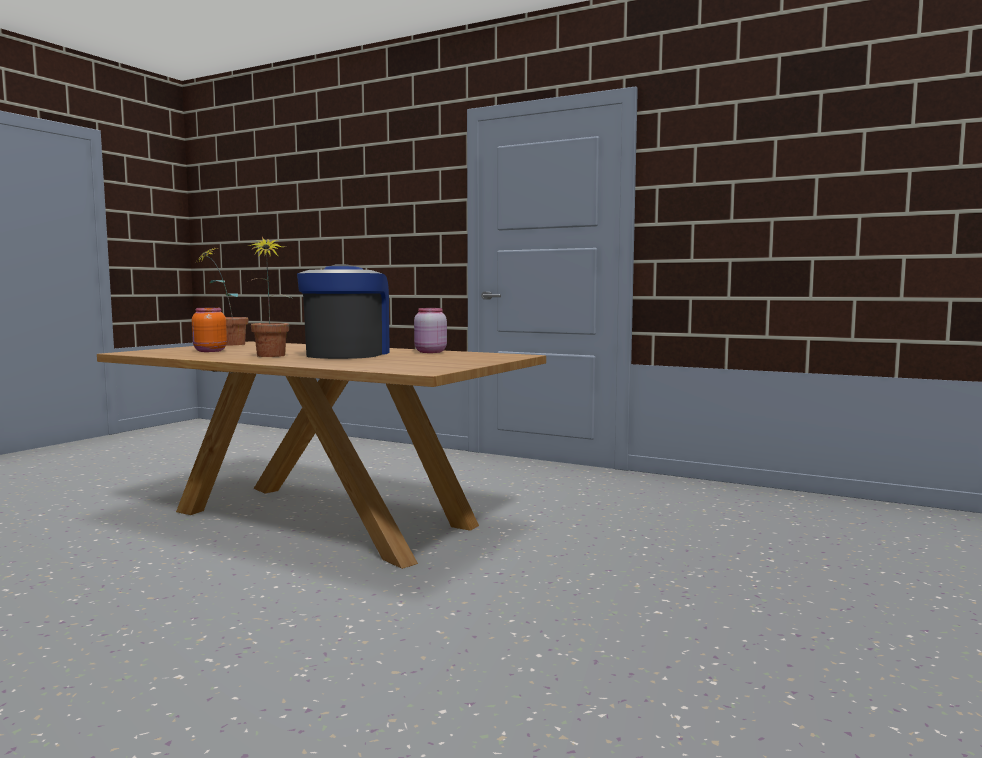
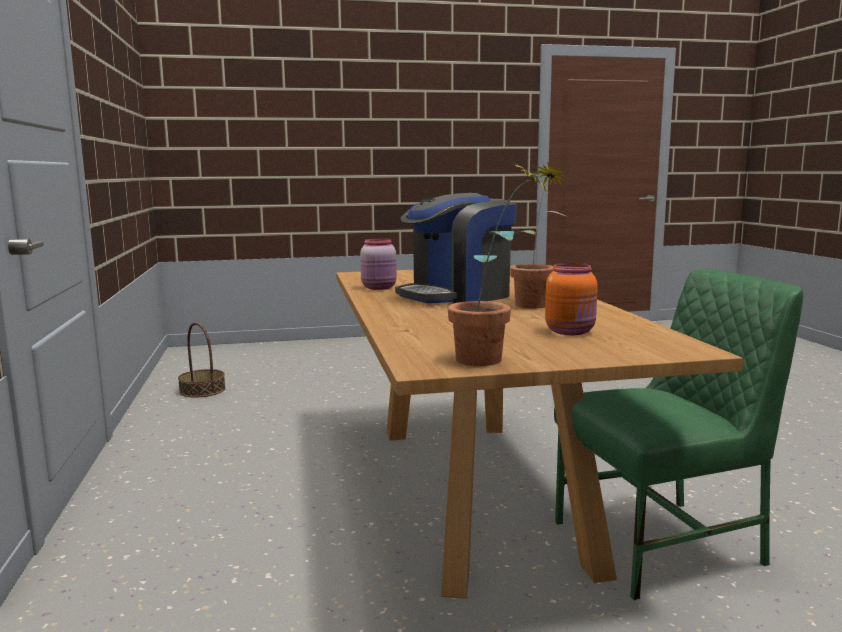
camera: 130 degrees left, 5 degrees up
(152, 532) = (662, 543): none -> green chair
(727, 500) = (202, 390): none -> basket

